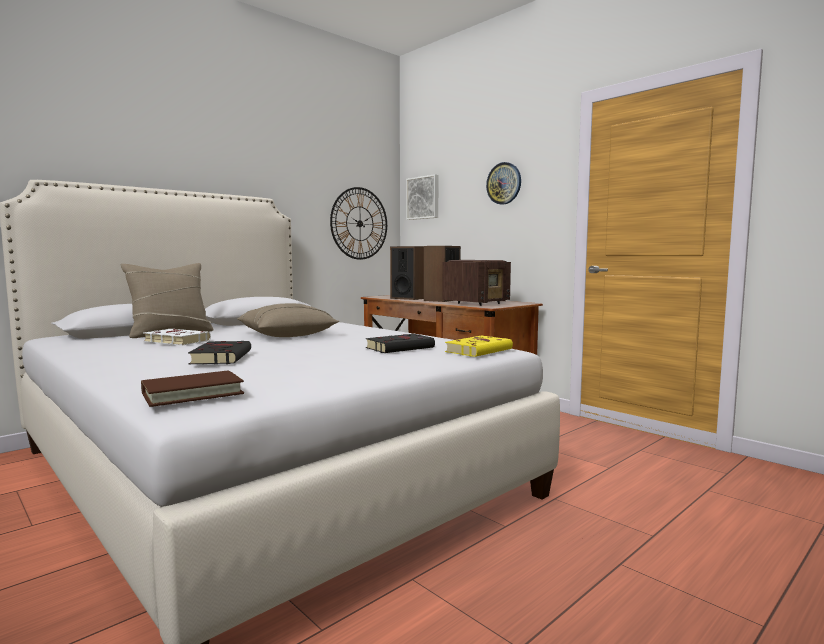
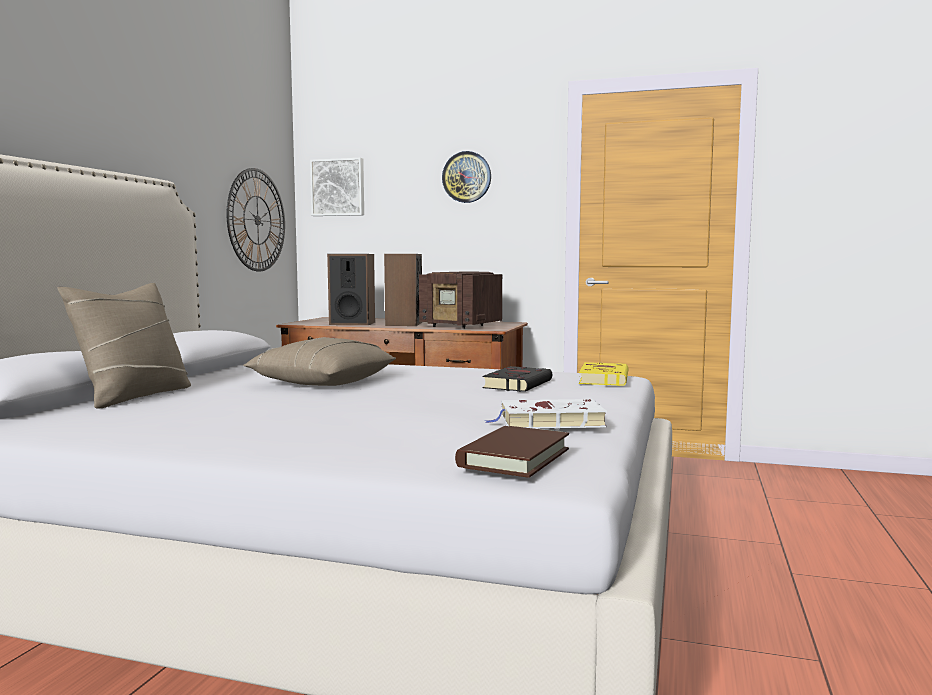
camera: 30 degrees left, 0 degrees up
(175, 341) = (198, 405): white book -> white book (548, 422)
(221, 357) = (373, 416): black book -> none
(477, 303) = (462, 326): radio -> radio turned 105 degrees clockwise

